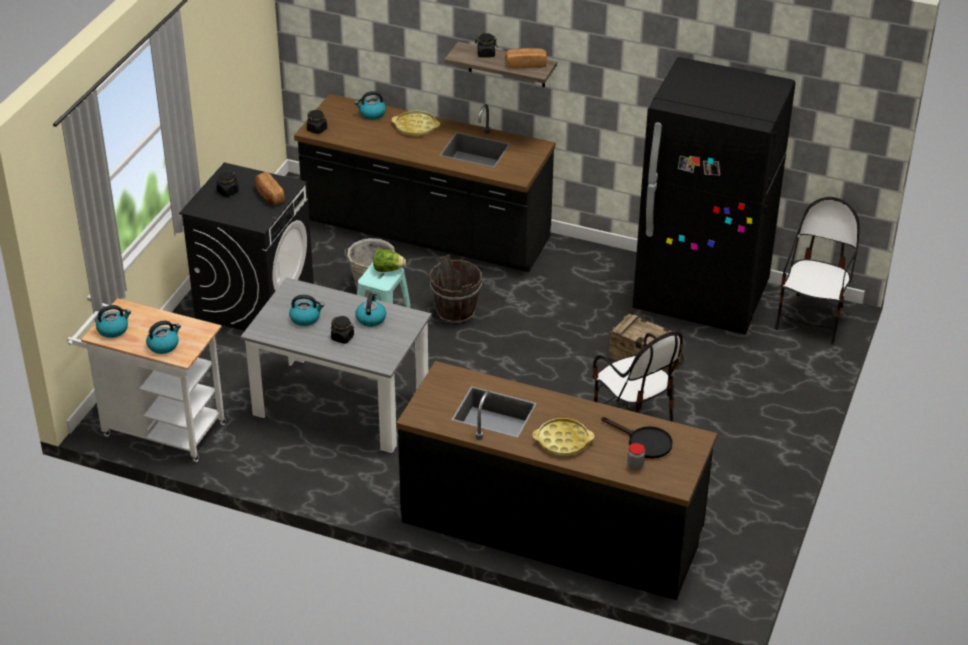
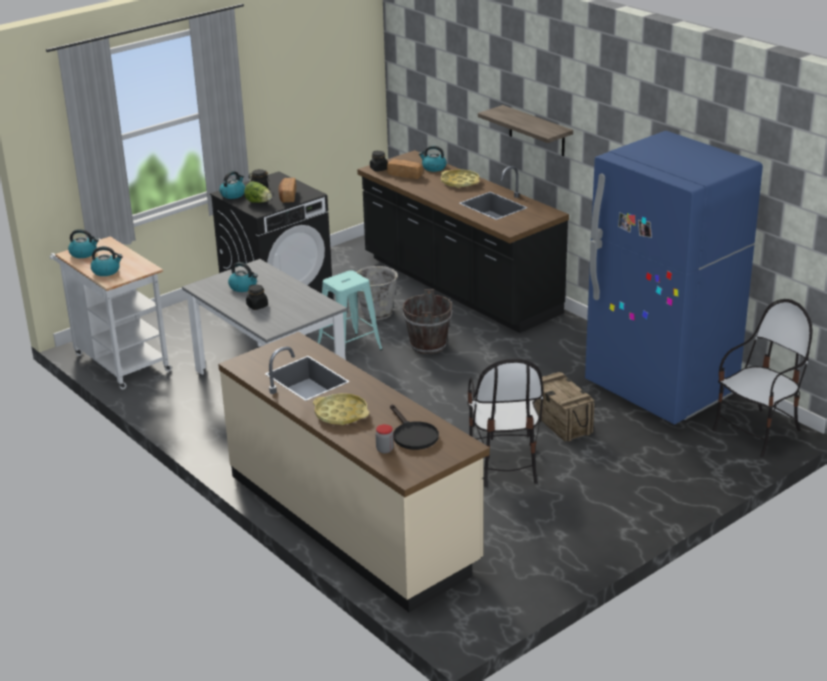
camera: 30 degrees right, 10 degrees down
(371, 318) = (294, 299): kettle -> kettle (233, 194)
(388, 269) = (355, 277): lettuce -> lettuce (259, 202)
(486, 54) = (516, 115): black jar -> none
(526, 64) = (542, 127): bread -> bread (405, 175)
(552, 527) = (353, 519): black counter -> beige counter
(701, 298) = (660, 389): black fridge -> blue fridge

